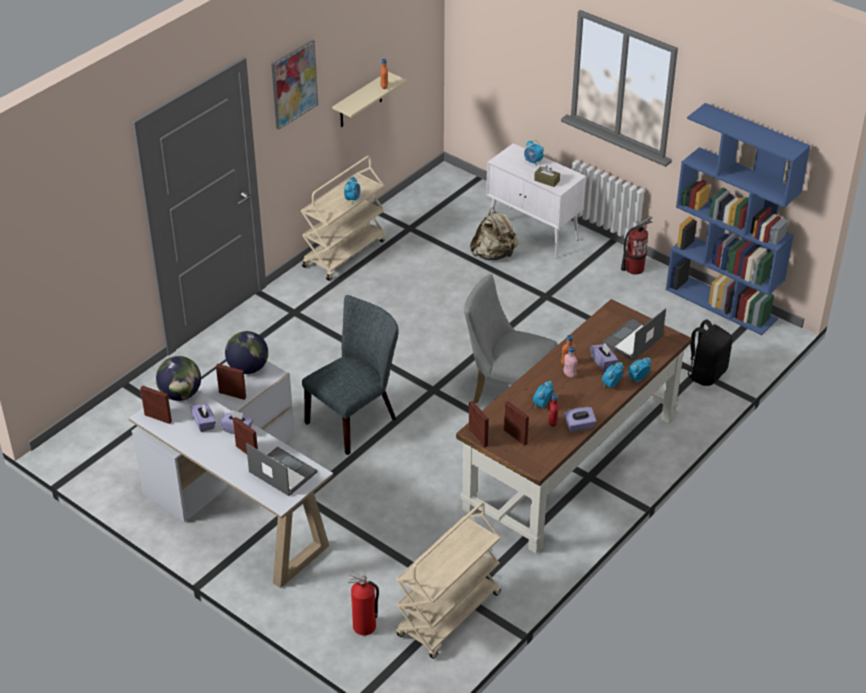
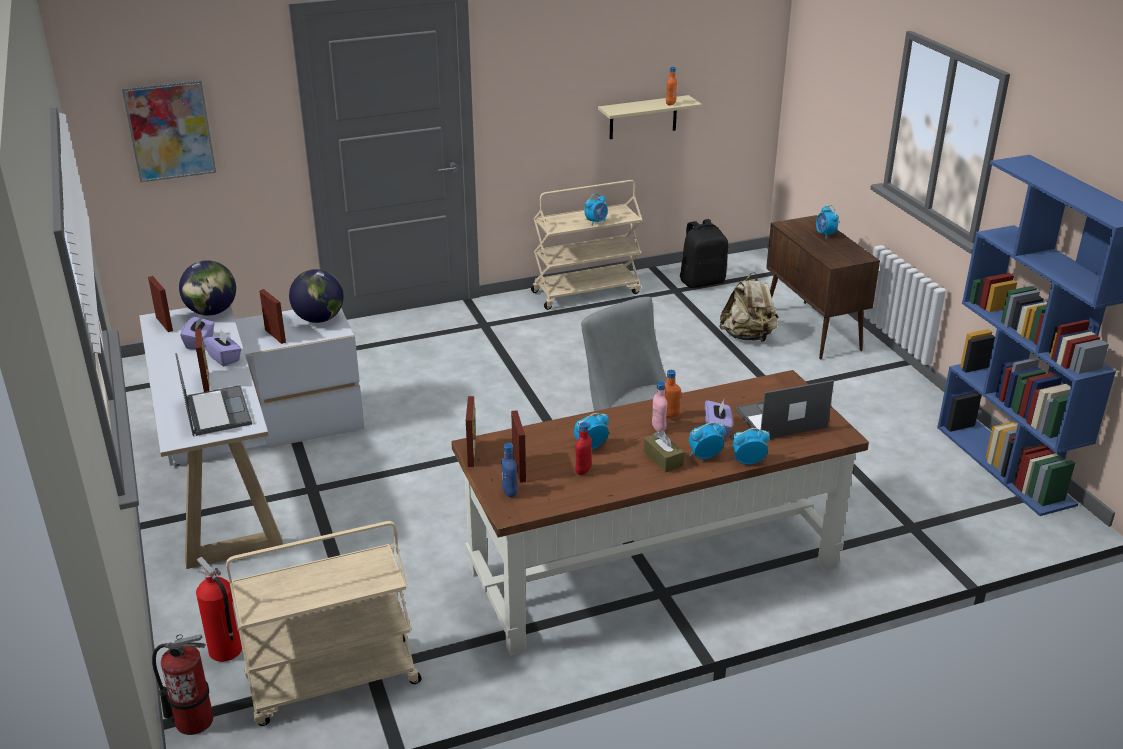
camera: 30 degrees right, 10 degrees down
(294, 84) = (540, 53): picture -> picture (170, 130)
(356, 418) = (446, 435): grey chair -> none
(524, 454) = (509, 492): none -> blue bottle
(533, 233) = (813, 330): white cabinet -> brown cabinet
(547, 181) = (826, 253): brown tissue box -> brown tissue box (663, 459)
(579, 426) = (615, 486): purple tissue box -> none
(634, 268) = (911, 395): fire extinguisher -> fire extinguisher (194, 720)
(706, 373) = (923, 532): black backpack -> black backpack (702, 281)

